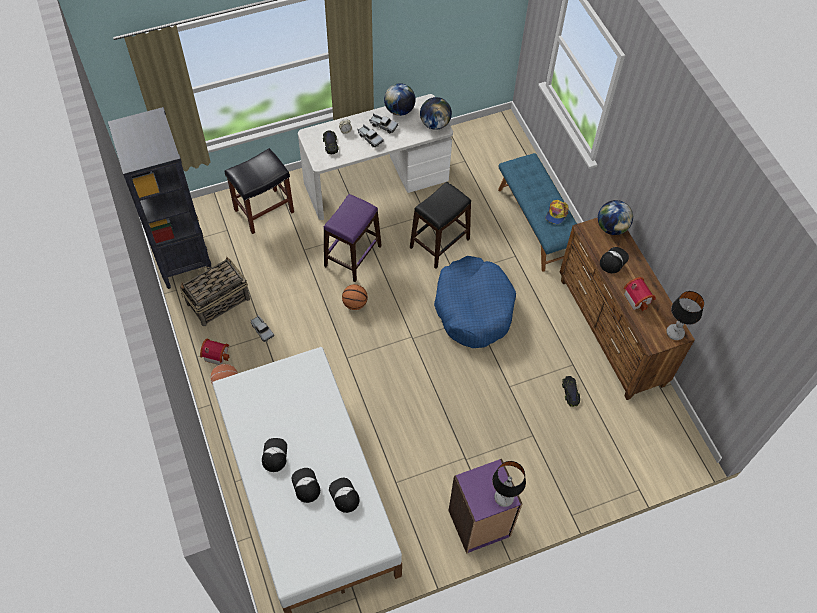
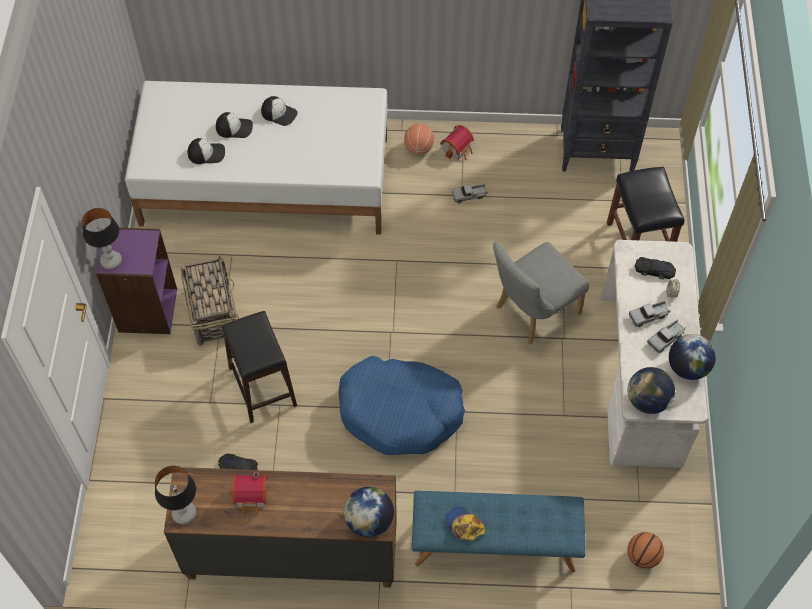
camera: 115 degrees right, 0 degrees up
(217, 302) = (524, 167): basket -> basket (213, 312)
(353, 256) = (532, 313): purple stool -> grey chair
(355, 303) = (463, 291): basketball -> basketball (642, 556)
(440, 243) = (511, 413): black stool -> black stool (262, 387)
(613, 260) = (319, 497): cap -> none

